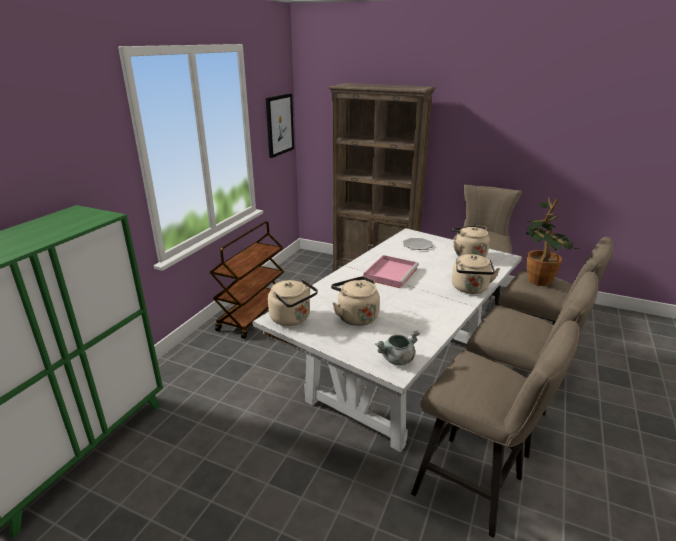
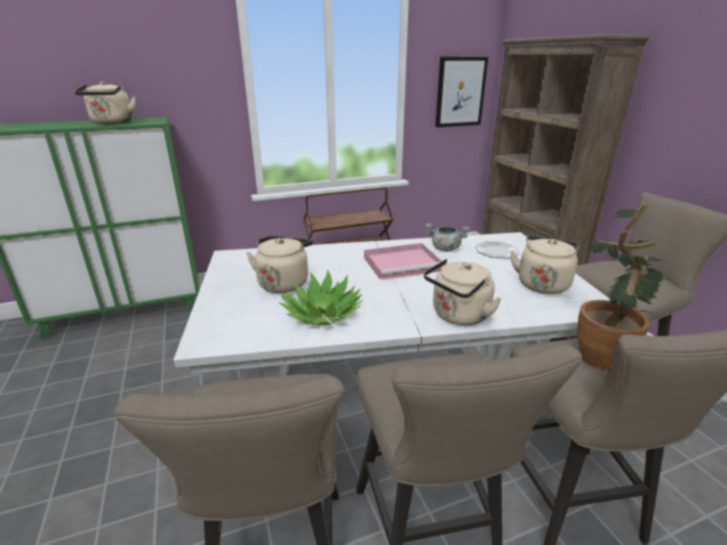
camera: 45 degrees right, 0 degrees up
(292, 319) = (239, 261): beige kettle -> beige kettle (112, 123)
(397, 360) = (226, 334): grey cooking pot -> grey cooking pot (445, 249)
(415, 321) = (322, 314): none -> potted plant

